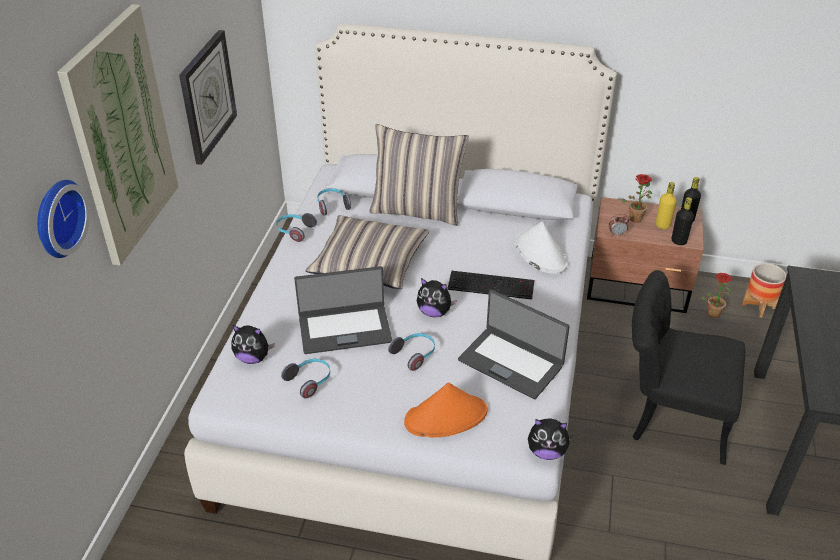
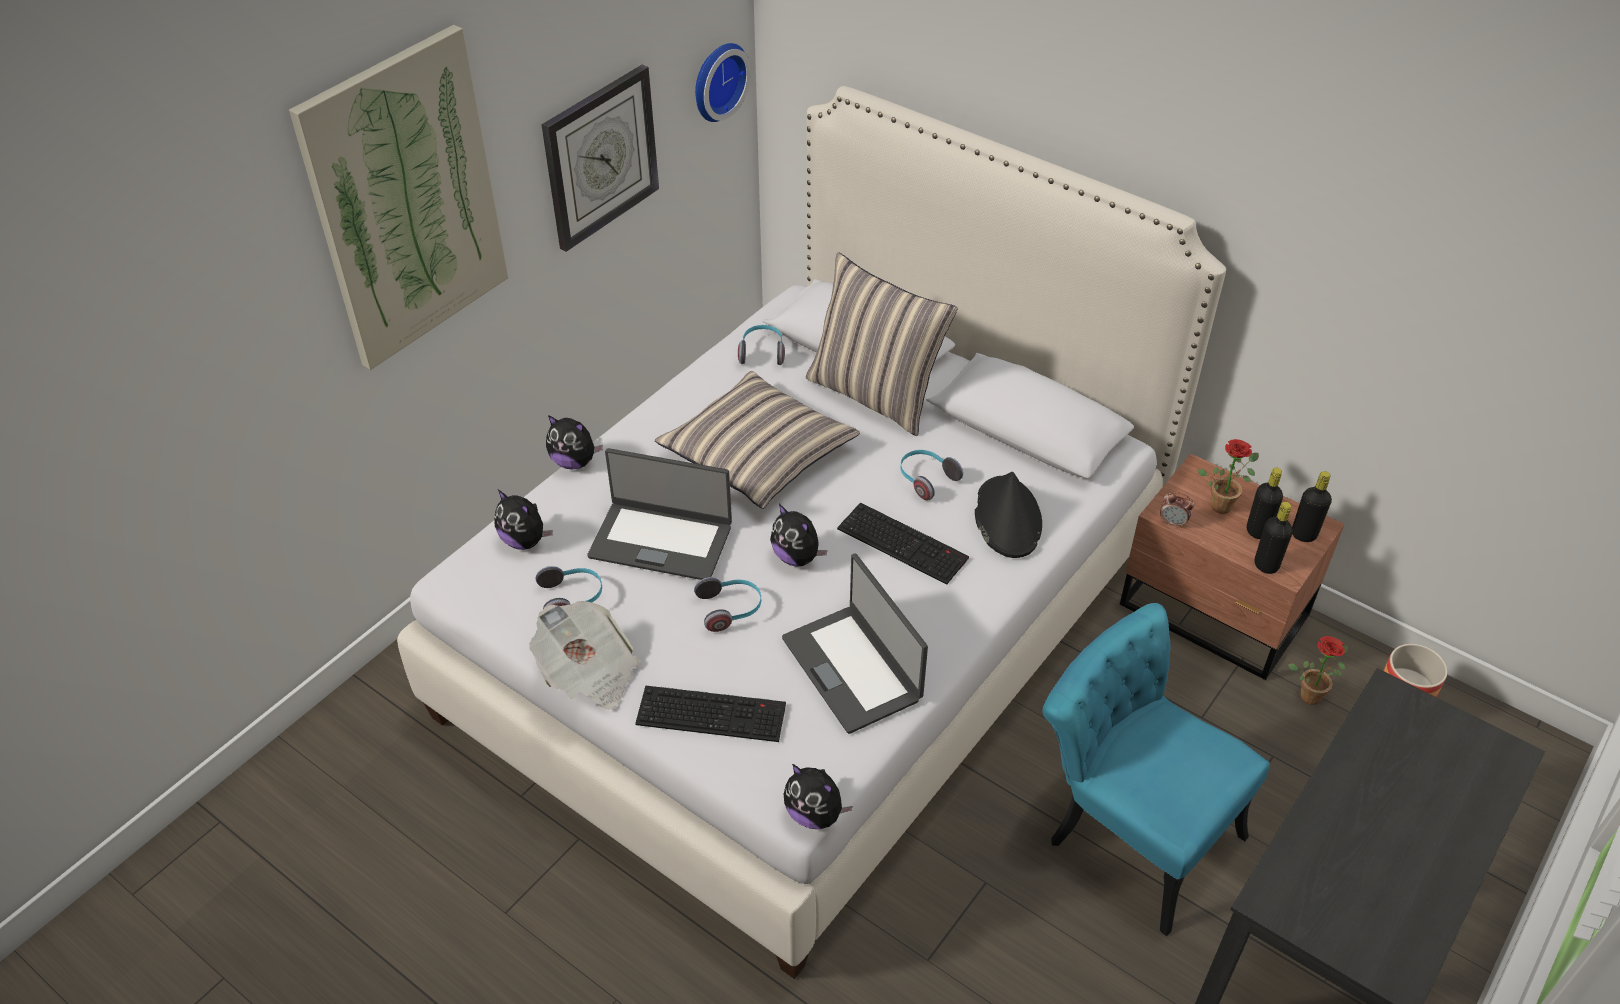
camera: 25 degrees right, 5 degrees up
(56, 218) = (261, 295): wall clock -> wall clock (716, 80)
(253, 302) = (574, 462): none -> plush toy
(295, 231) = (689, 375): headphones -> headphones (926, 479)
(350, 421) = (588, 672): none -> newspaper
(446, 416) = (713, 713): orange hat -> keyboard
(539, 253) = (1007, 518): white hat -> black hat
(662, 225) = (1257, 531): yellow bottle -> black bottle
(669, 416) = (1129, 829): black chair -> turquoise chair

